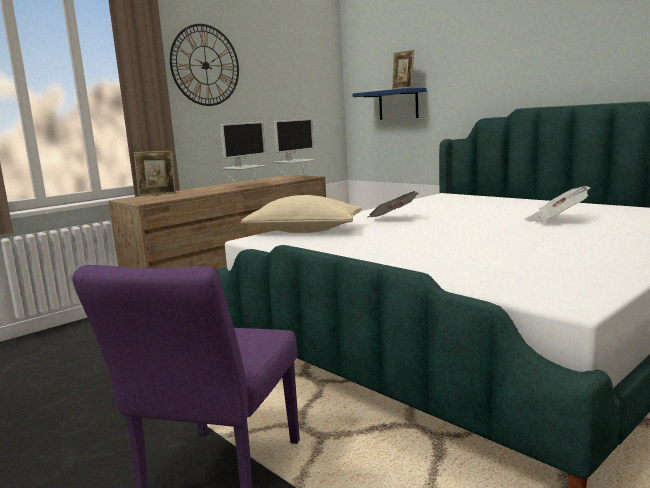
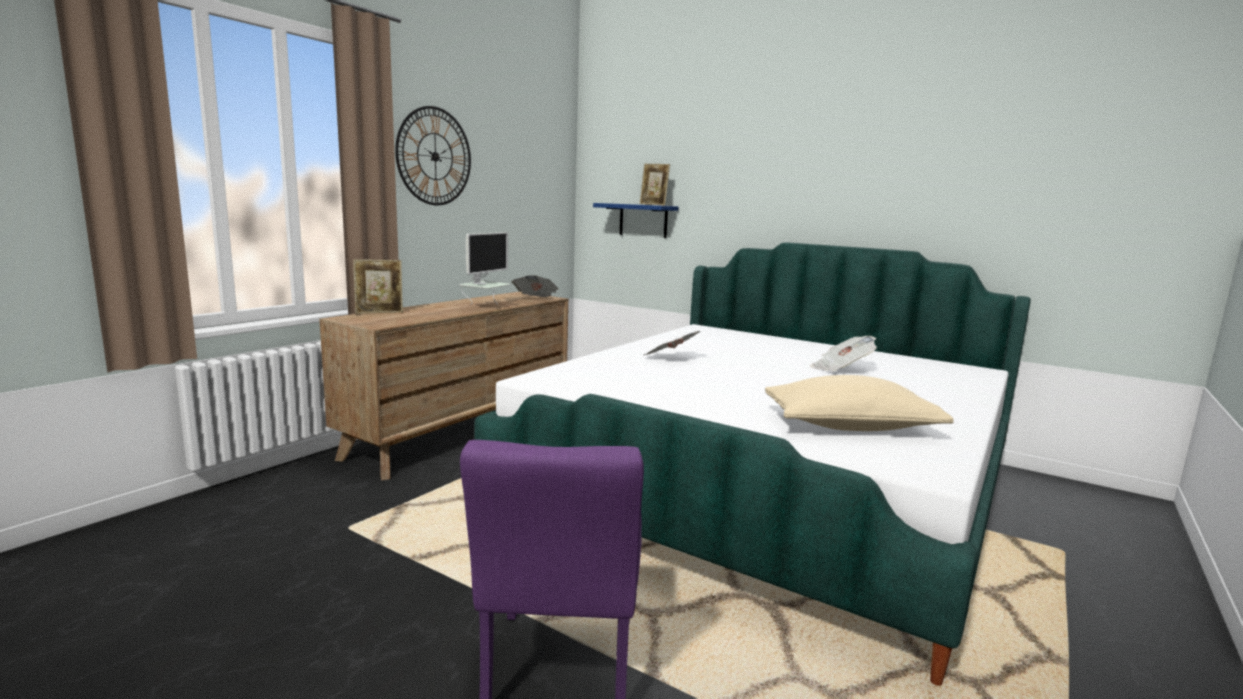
camera: 15 degrees left, 0 degrees up
(295, 179) = (536, 300): monitor -> newspaper
(304, 231) = (582, 371): beige pillow -> beige pillow (850, 427)

